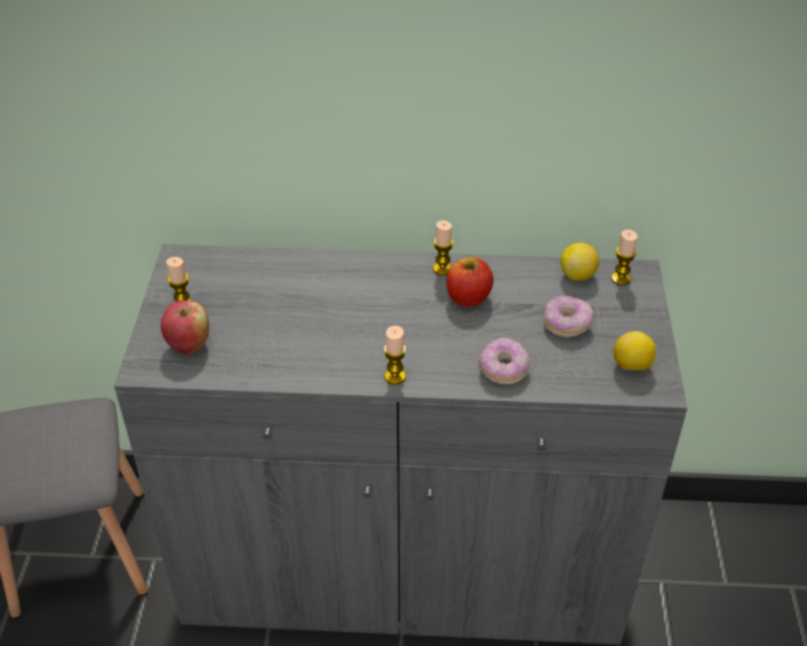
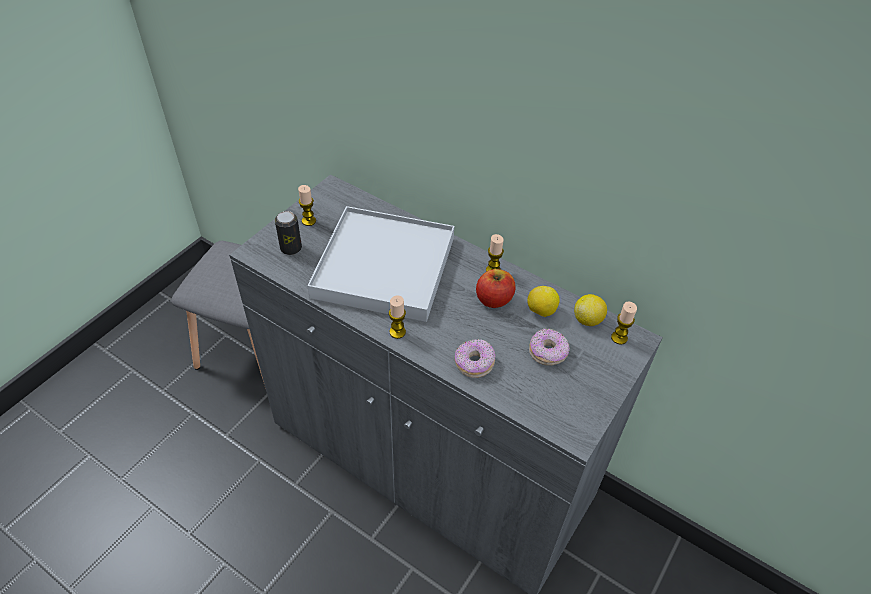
camera: 30 degrees right, 5 degrees up
(188, 345) = (291, 248): apple -> can
(320, 317) = (384, 267): none -> white tray
(631, 366) = (570, 408): lemon -> lemon (541, 311)

